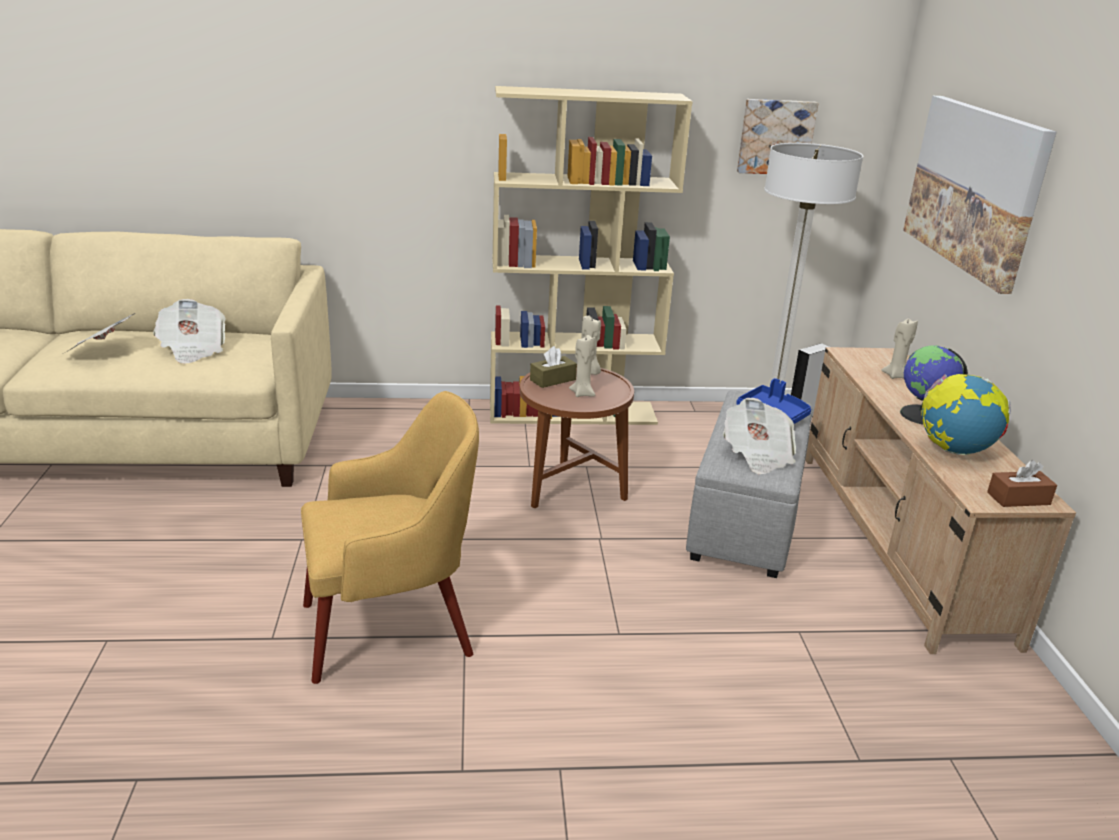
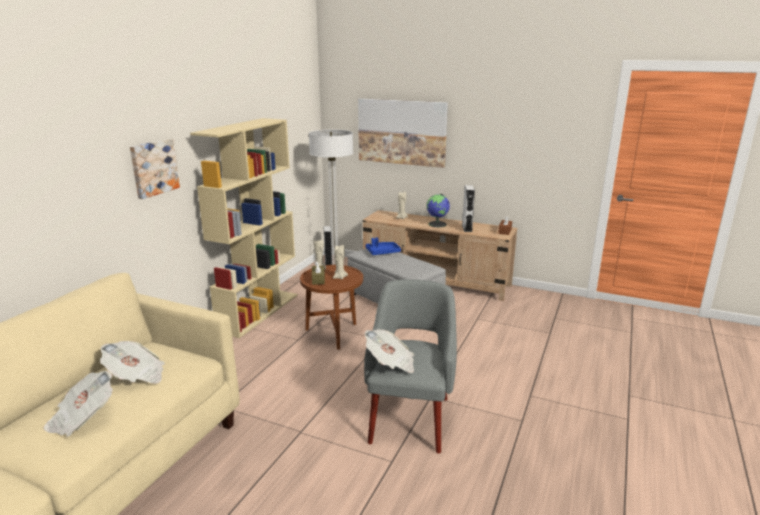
camera: 60 degrees left, 5 degrees down
(392, 628) = (411, 417): yellow armchair -> grey armchair
(757, 455) = (413, 265): newspaper -> newspaper (391, 363)
(775, 136) = (290, 132): picture -> picture (153, 167)
(954, 450) = (467, 228): globe -> grey speaker

